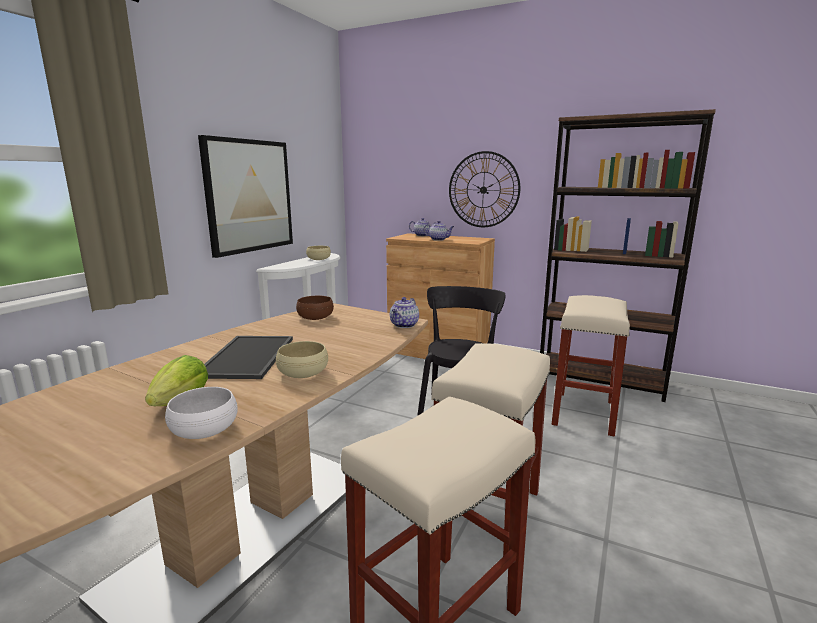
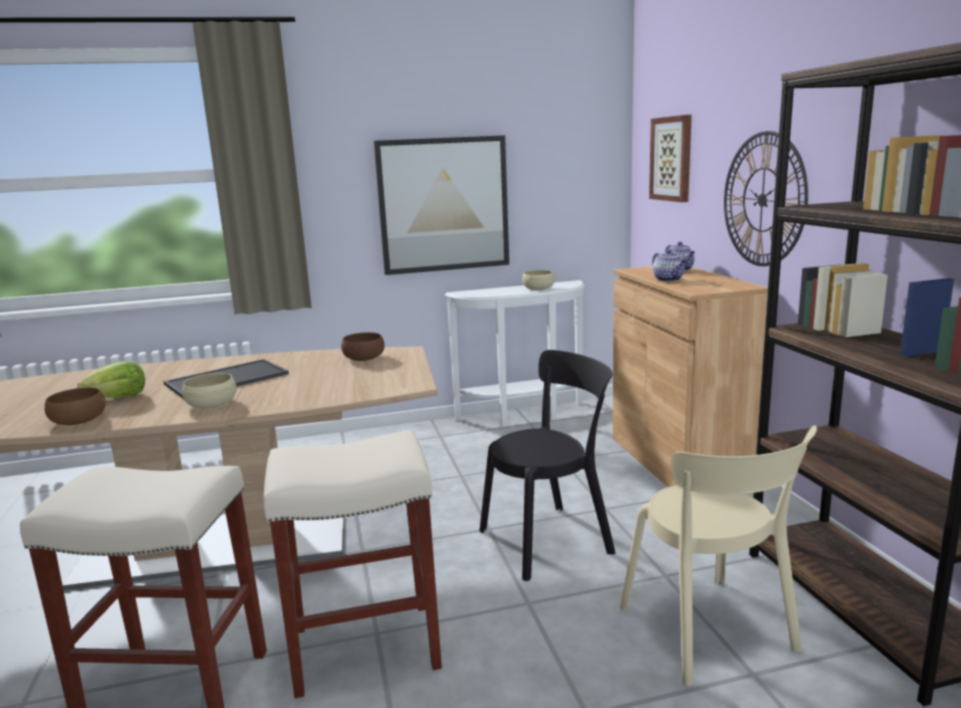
camera: 50 degrees right, 0 degrees up
(204, 429) = (78, 420): white bowl -> brown bowl
(393, 167) = (672, 159): none -> picture
(404, 325) = (396, 388): teapot -> none
(584, 413) = (710, 633): beige stool -> beige chair

